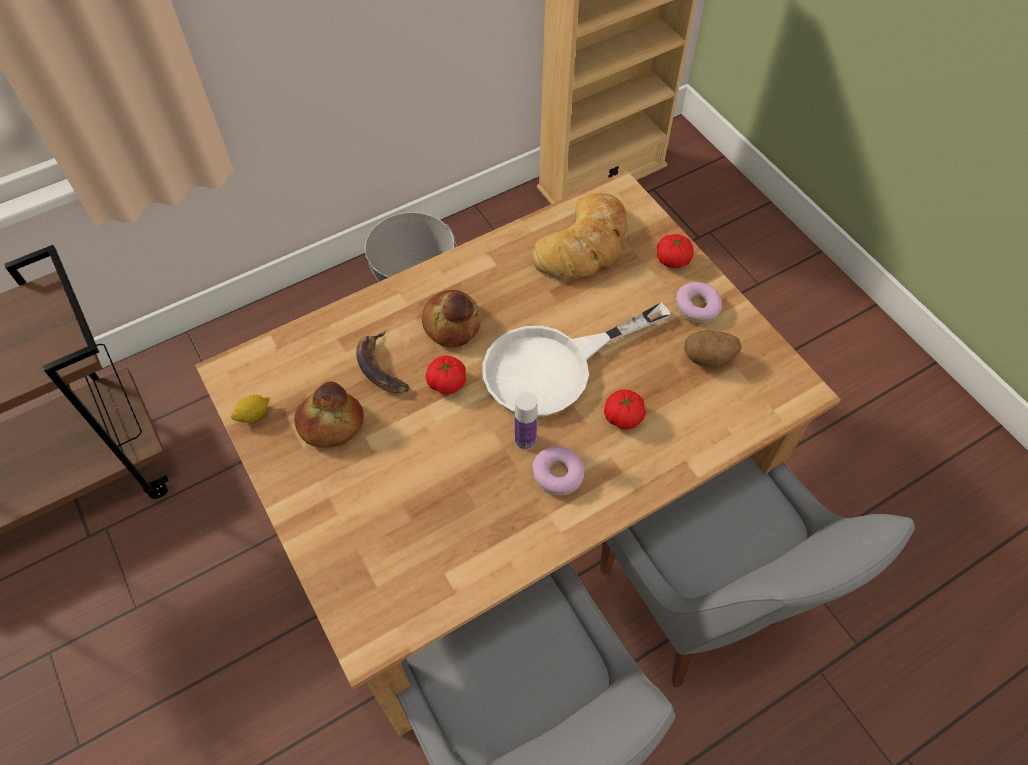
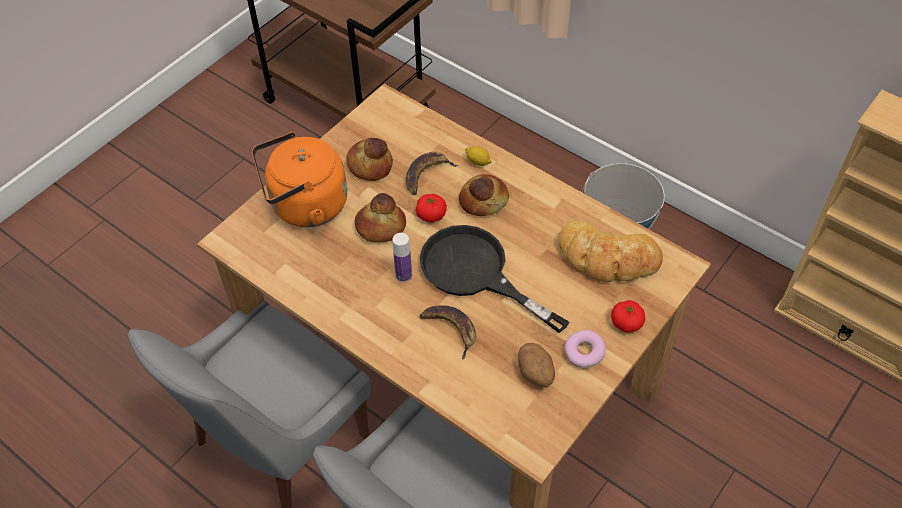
camera: 70 degrees right, 5 degrees down
(254, 414) = (360, 126): lemon -> lemon (478, 162)
(358, 521) = (305, 206): none -> orange kettle
(438, 442) = (380, 227): none -> bread
(554, 366) = (476, 273): white frying pan -> black frying pan
(557, 474) = (383, 303): donut -> none
(623, 416) = (451, 329): tomato -> banana

